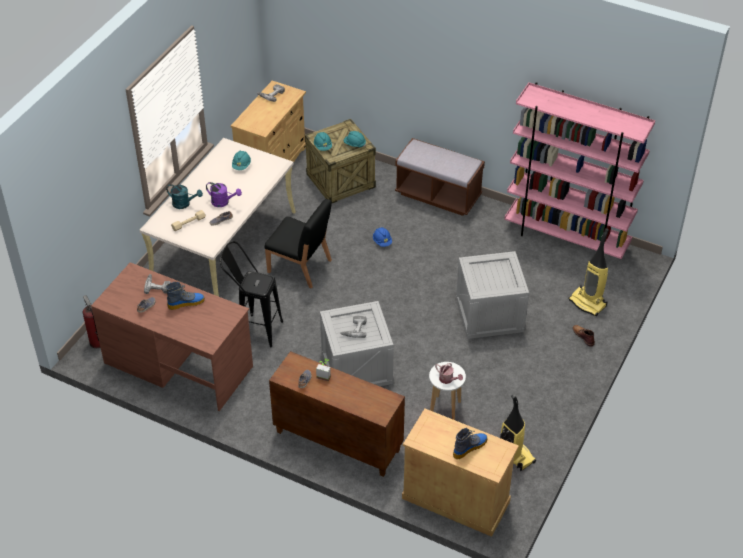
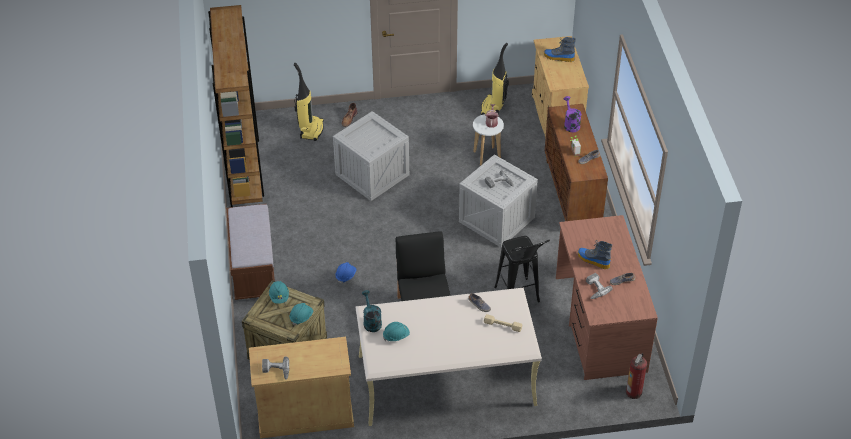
camera: 125 degrees left, 0 degrees up
(184, 204) = (483, 344): turquoise watering can -> turquoise watering can (371, 321)
(223, 202) = (455, 318): purple watering can -> purple watering can (570, 124)
(566, 238) = (244, 169): pink bookcase -> brown bookcase

